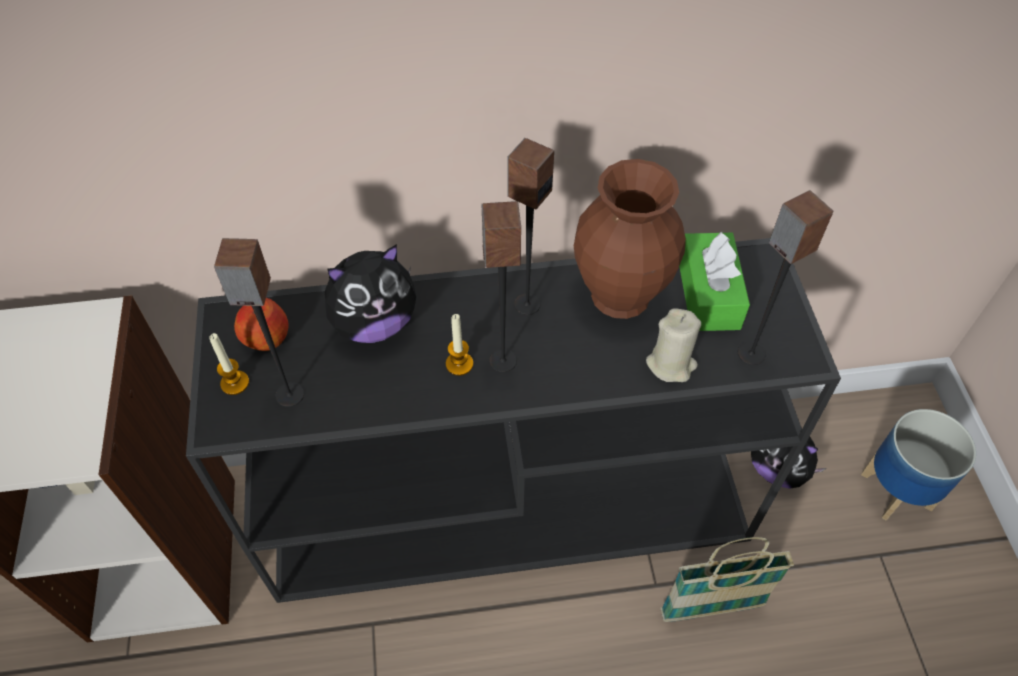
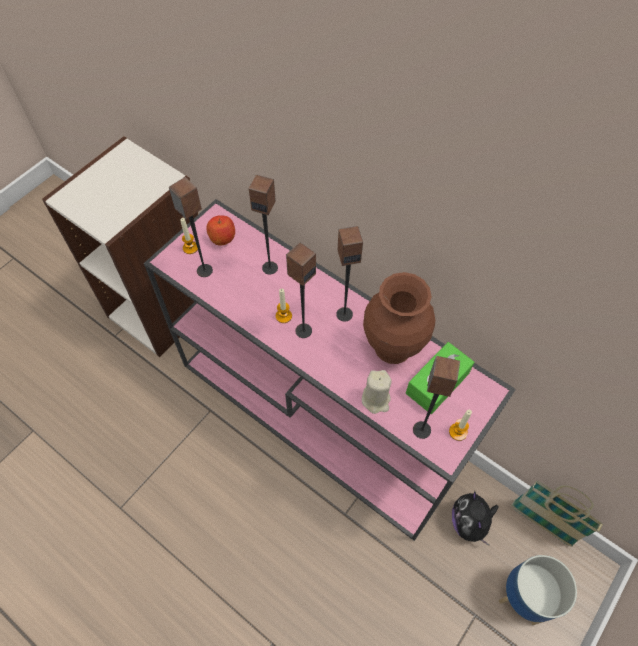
camera: 45 degrees right, 5 degrees up
(374, 323) = (270, 267): plush toy -> speaker
(513, 504) = (320, 416): black console table -> pink console table
(712, 608) = (359, 551): basket -> basket (541, 523)
(785, 324) = (458, 432): none -> candle

